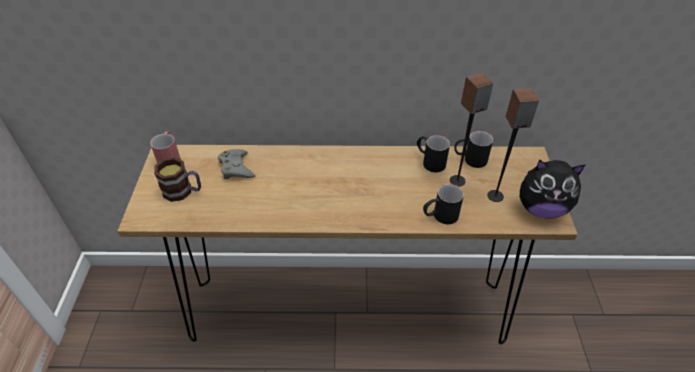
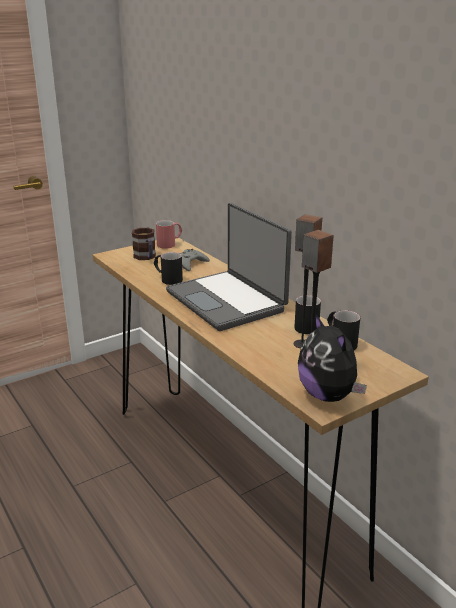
camera: 55 degrees right, 20 degrees down
(343, 183) = (227, 301): none -> laptop
(439, 216) = (245, 348): black mug -> black mug (167, 279)

